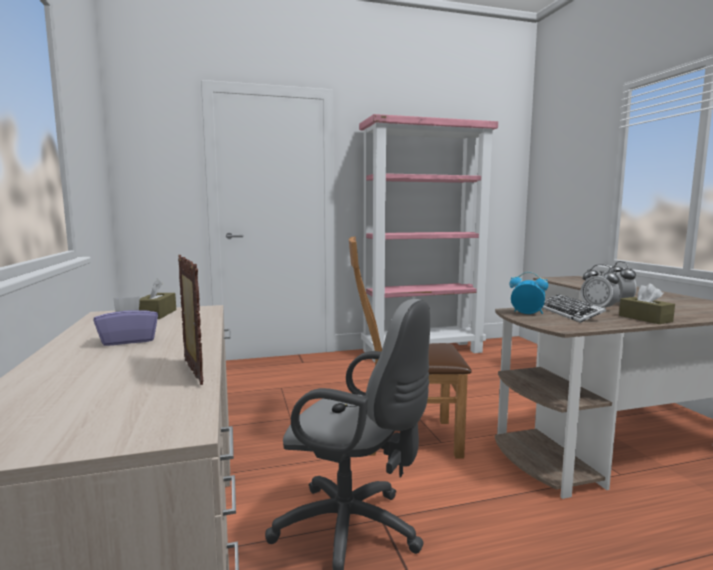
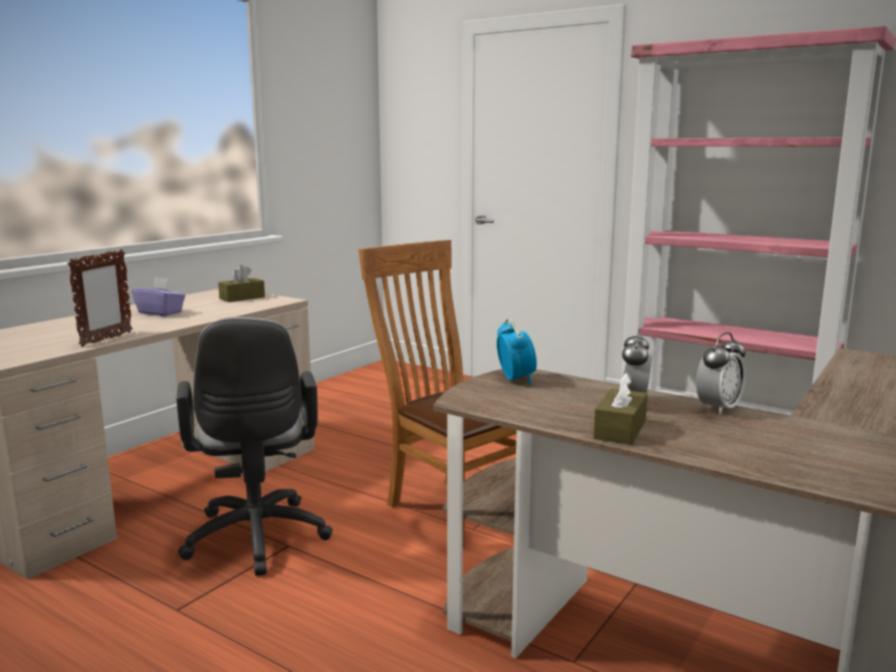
camera: 50 degrees right, 5 degrees up
(568, 313) = (565, 394): keyboard -> none

